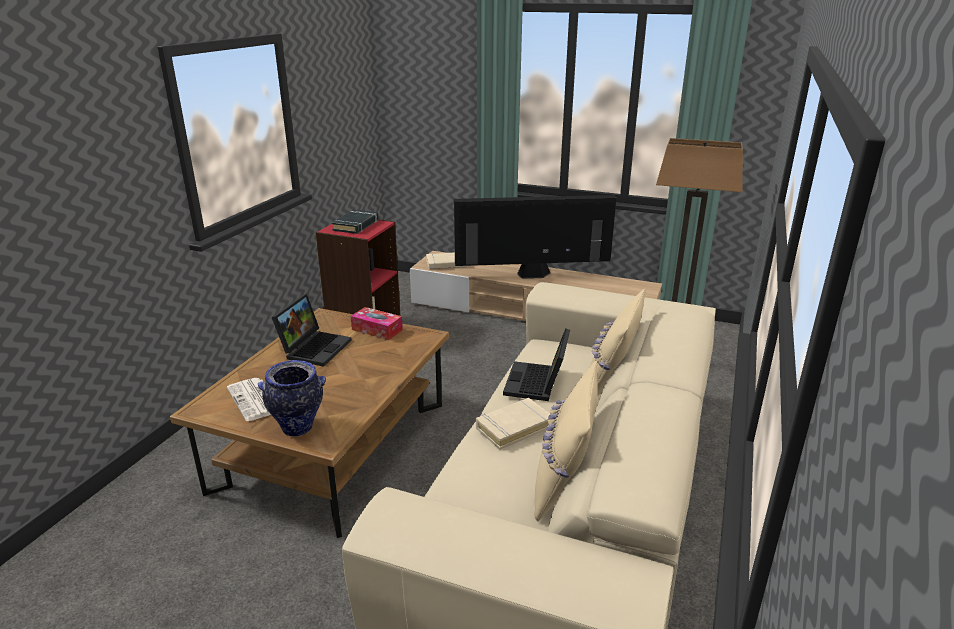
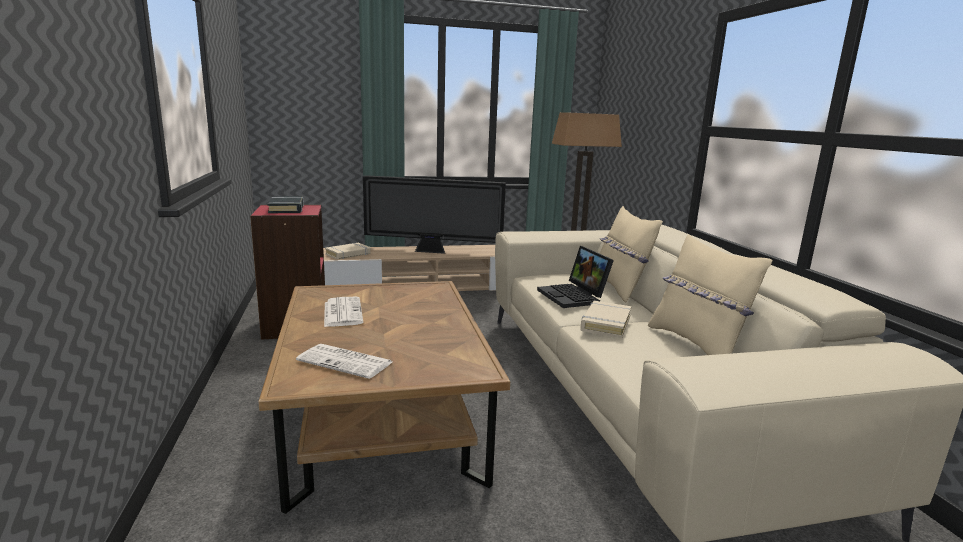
camera: 35 degrees left, 10 degrees down
(298, 428) = (433, 369): vase -> none
(314, 347) = (342, 312): laptop -> newspaper
(377, 330) = (385, 290): tissue box -> none
(532, 275) = (433, 251): television -> television turned 135 degrees counterclockwise

